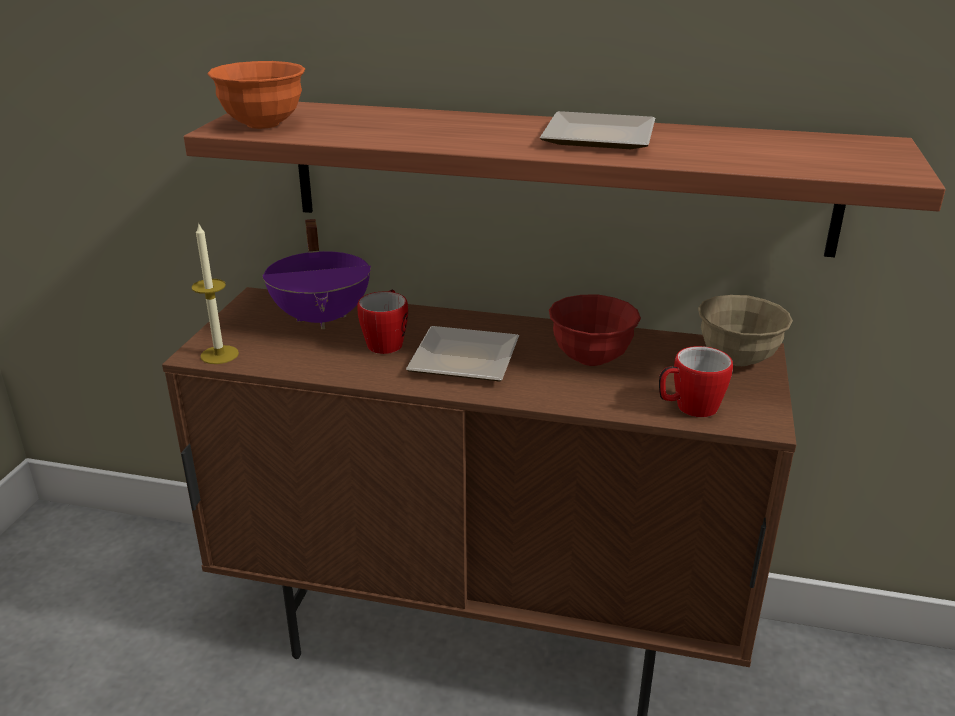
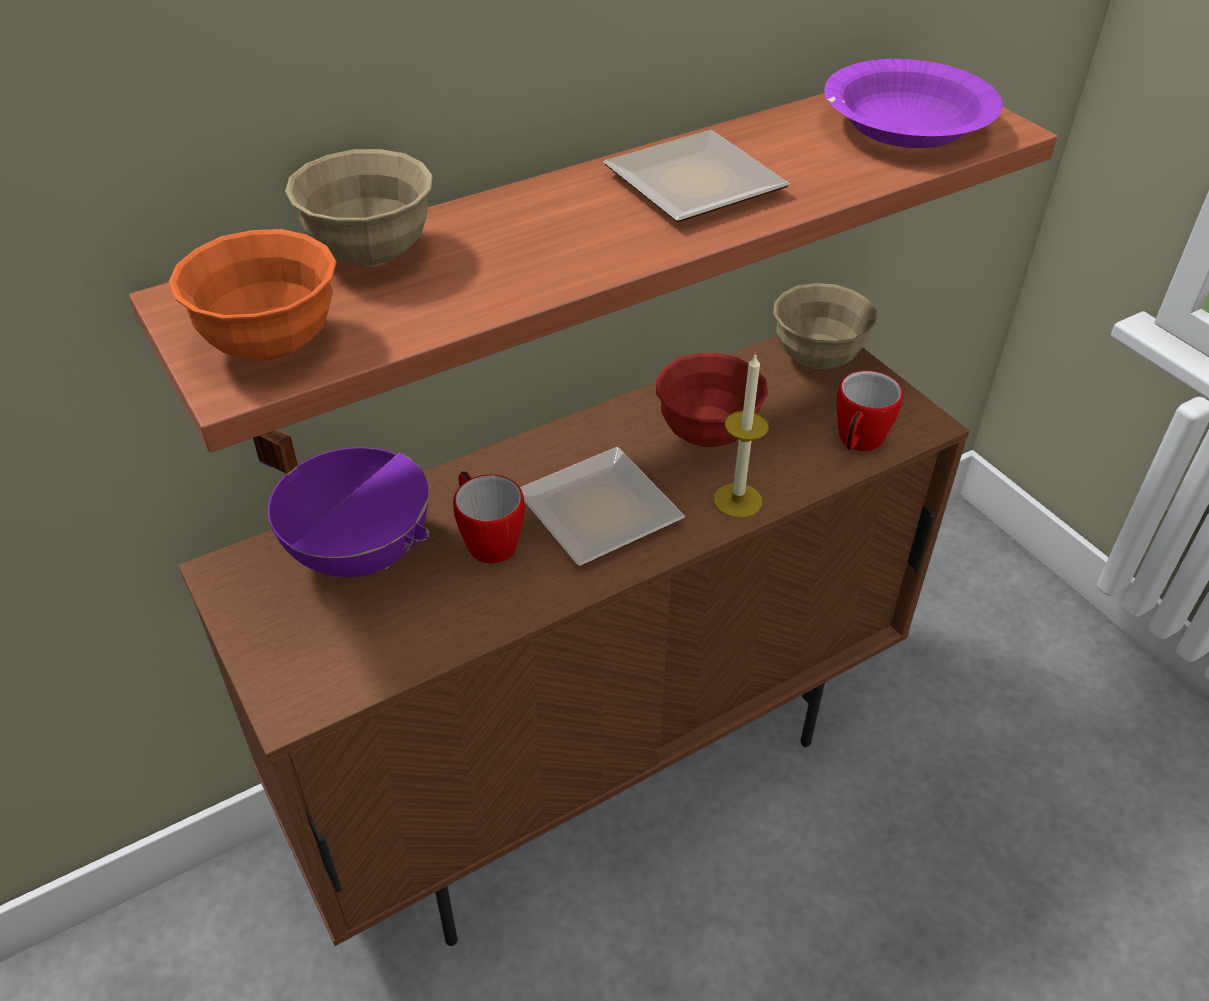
camera: 45 degrees left, 15 degrees up
(219, 355) = (321, 689): candle -> candle (737, 500)
(371, 114) = (370, 254): none -> beige bowl
(815, 154) = (905, 127): none -> purple bowl

